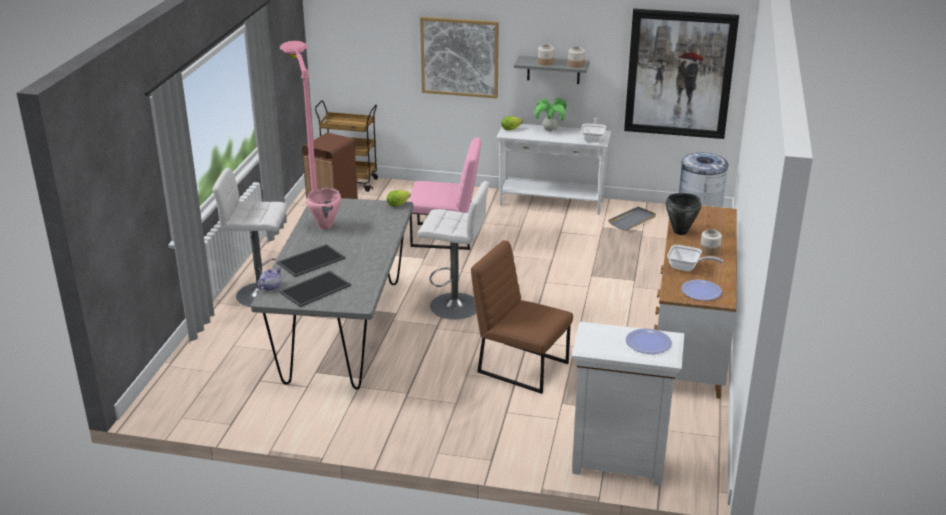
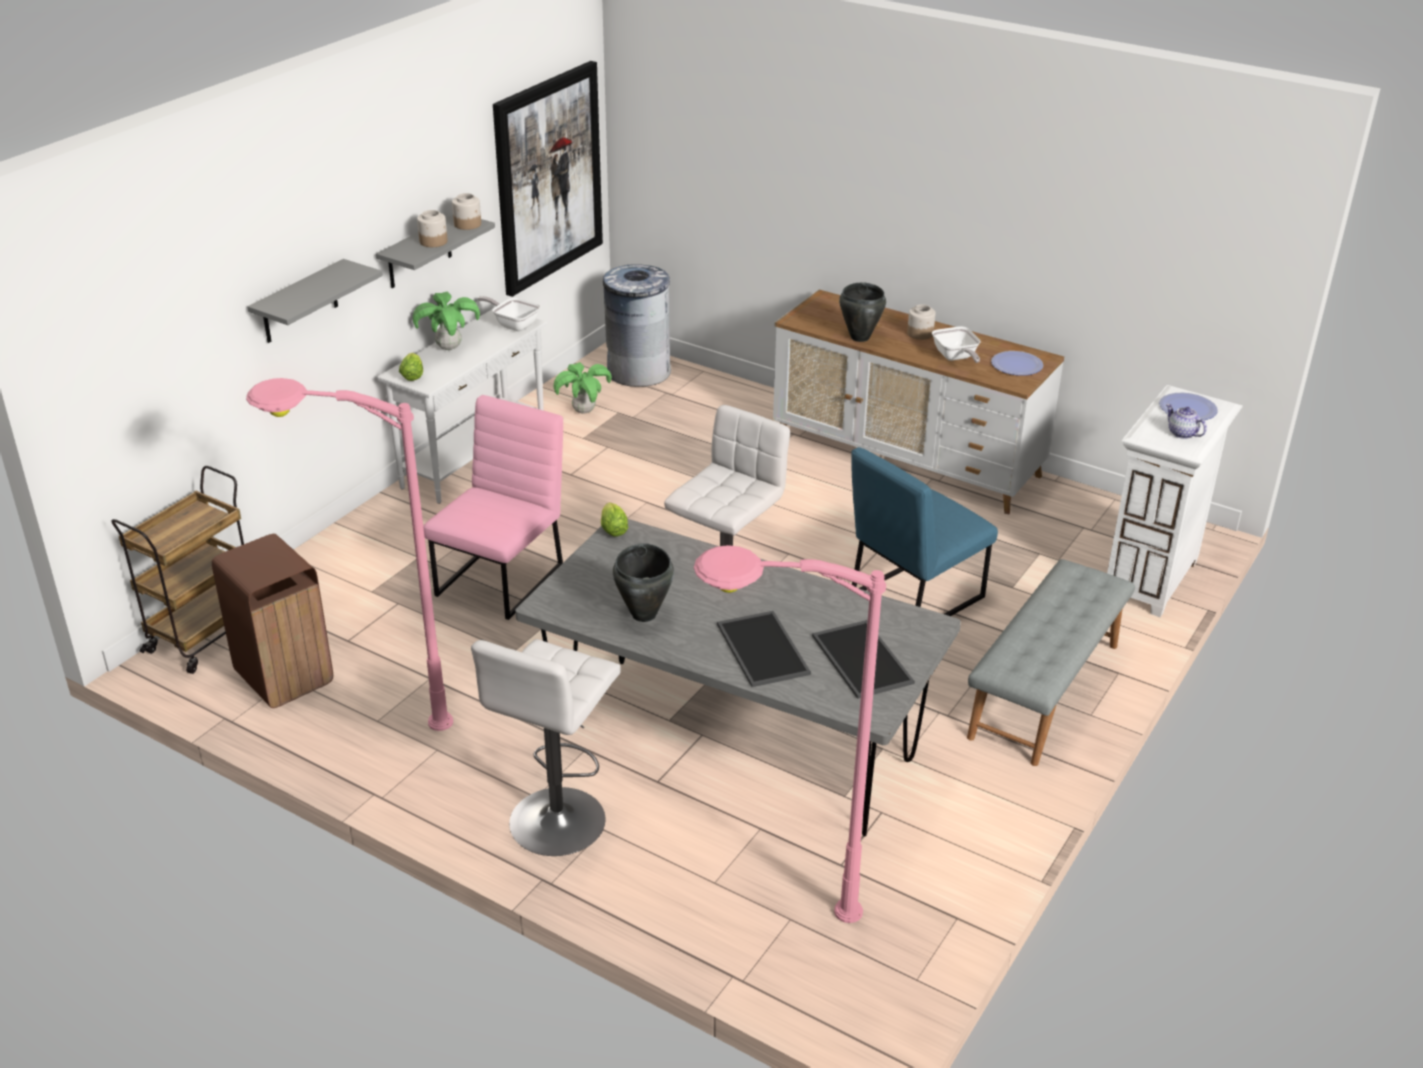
camera: 70 degrees left, 5 degrees up
(215, 362) = (758, 914): none -> pink floor lamp
(270, 287) = (832, 705): teapot -> teapot (1181, 433)
(326, 226) = (644, 614): pink cooking pot -> black cooking pot
(452, 431) = (1046, 691): none -> grey bench
(459, 57) = (299, 302): picture -> grey shelf
(521, 366) = (913, 597): brown chair -> blue chair
(632, 220) = (584, 411): grey tray -> potted plant
(687, 268) = (955, 358): frying pan -> frying pan turned 120 degrees clockwise

